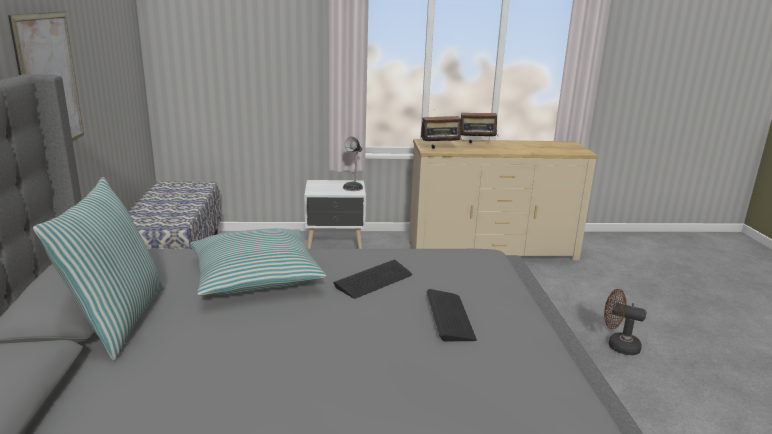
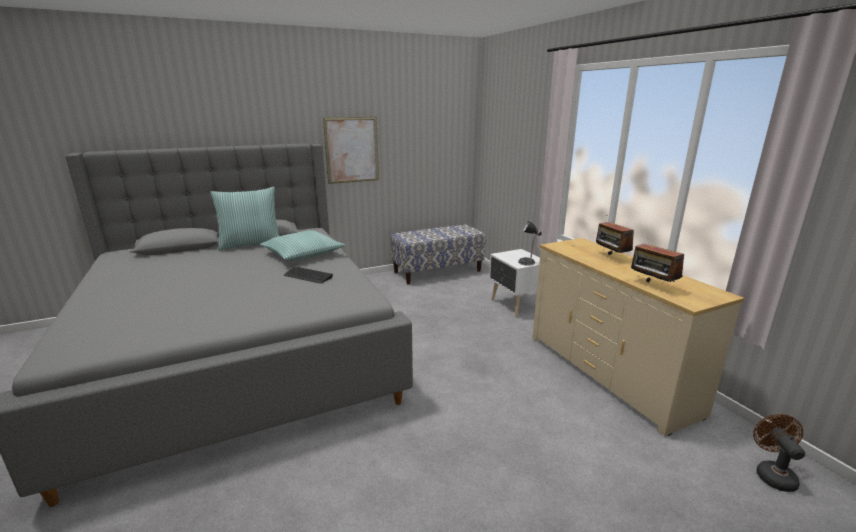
camera: 70 degrees right, 0 degrees up
(440, 149) = (563, 248): radio -> radio (652, 285)
(449, 317) = (267, 298): keyboard -> none
(618, 345) = (478, 475): brown fan -> brown fan (772, 474)

